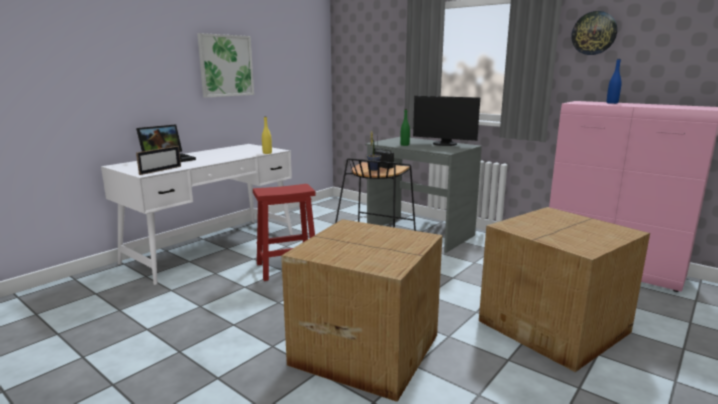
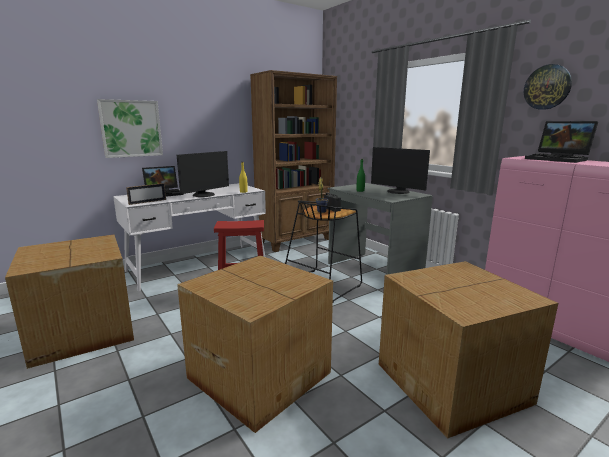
camera: 15 degrees right, 0 degrees up
(114, 339) = (81, 332): none -> cardboard box
(223, 159) = (204, 195): none -> monitor
(226, 66) = (222, 119): picture -> picture (131, 128)
(314, 210) = (295, 241): none -> brown bookcase
(612, 103) = (559, 159): blue bottle -> laptop

